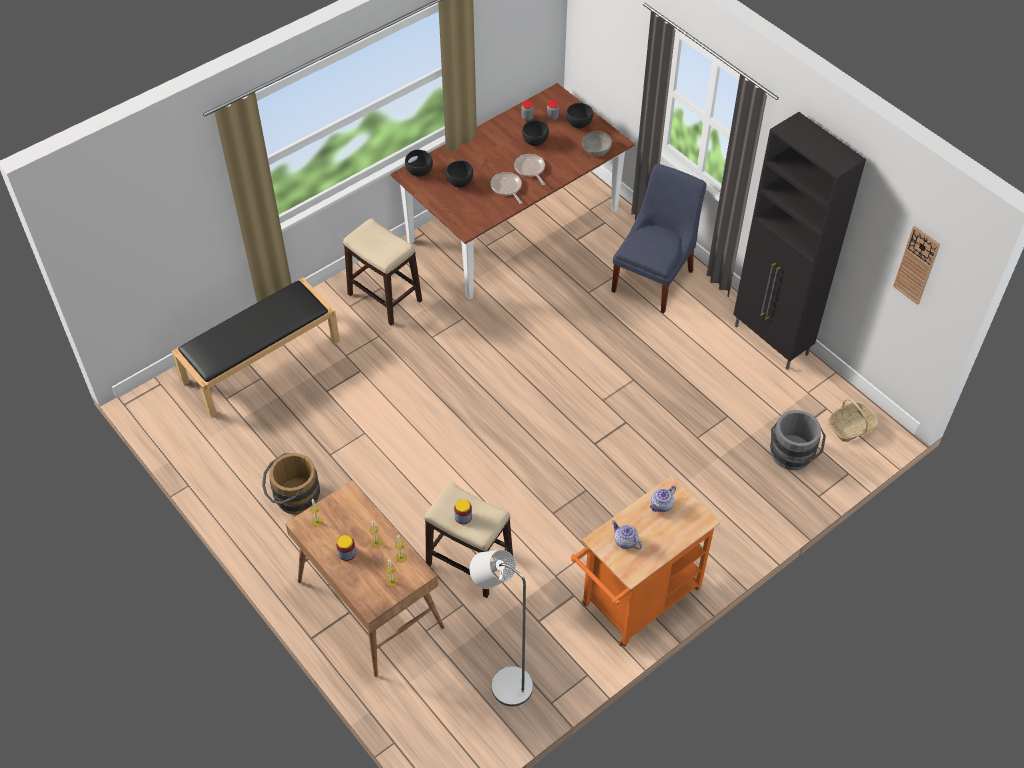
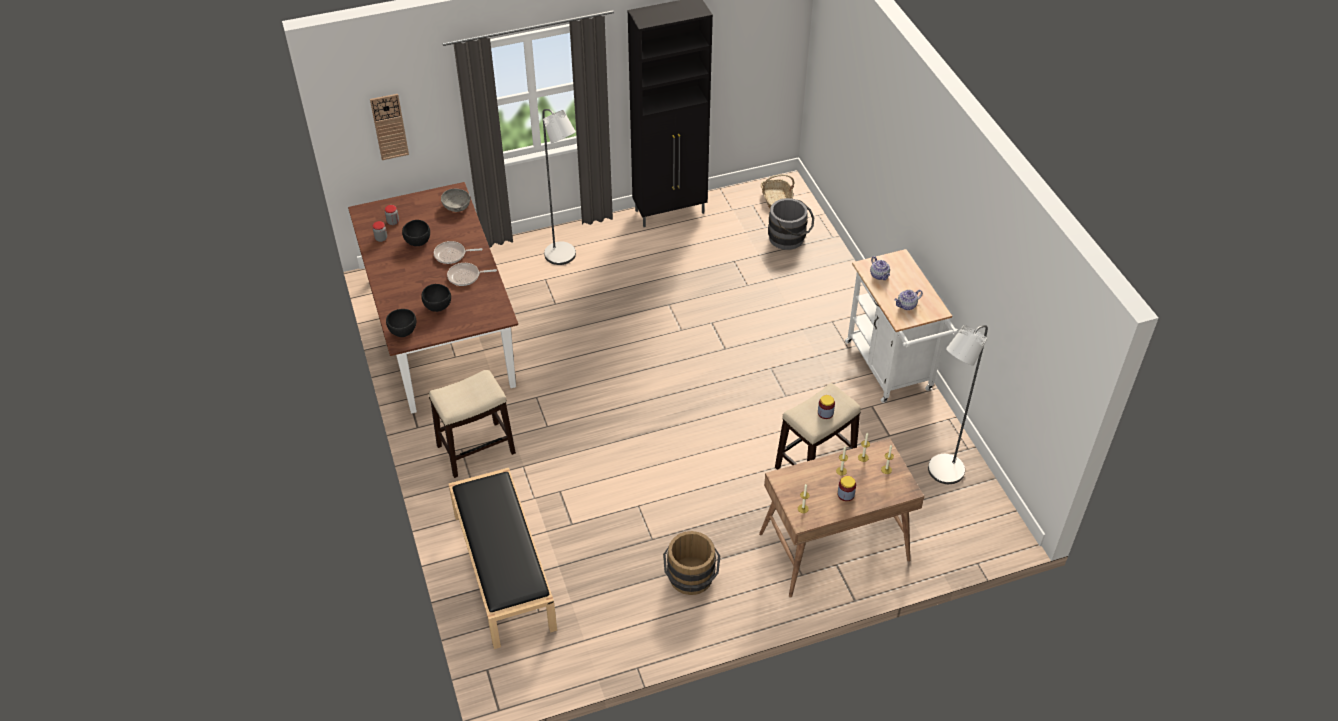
camera: 70 degrees left, 5 degrees down
(579, 124) = (415, 208): black bowl -> none
(635, 602) = (891, 370): orange cart -> white cart
(654, 278) = (564, 257): blue chair -> grey floor lamp
(916, 265) = (763, 40): wall clock -> wall clock (389, 126)

